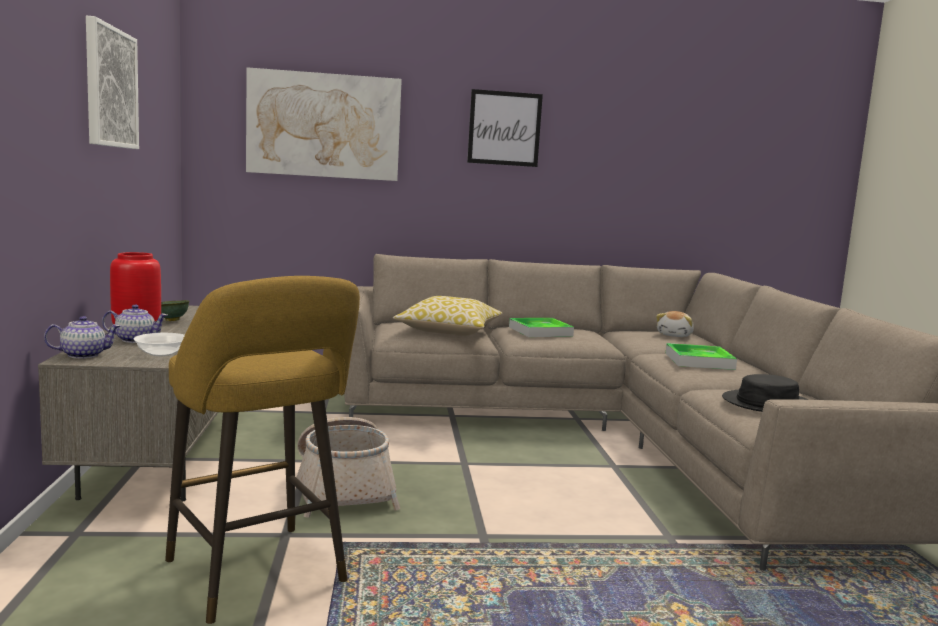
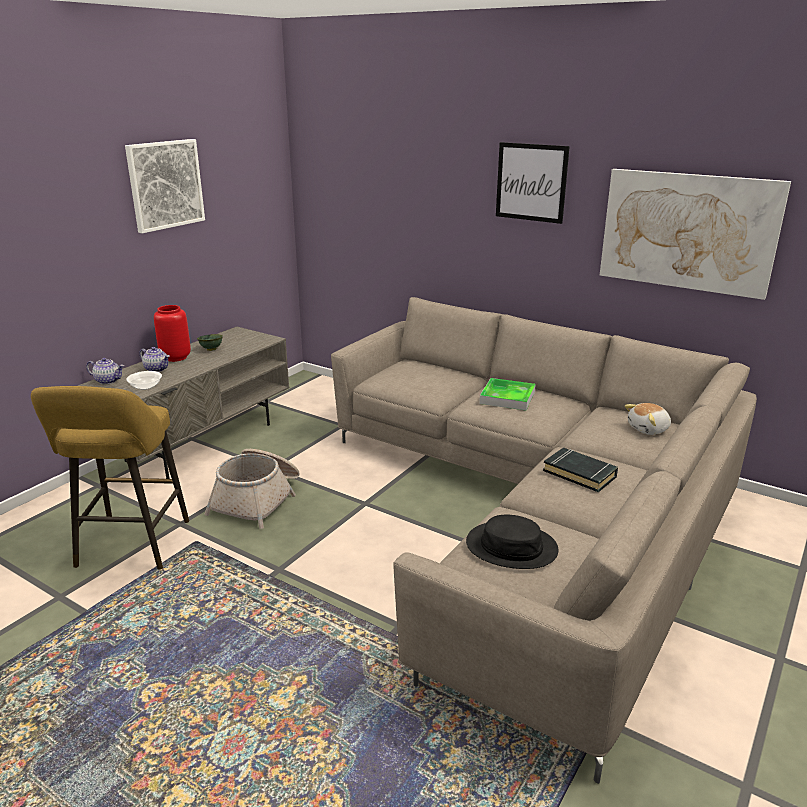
camera: 40 degrees right, 15 degrees up
(324, 125) = (382, 178): picture -> picture (688, 231)
(449, 331) = (425, 383): pillow -> none
(699, 361) = (580, 473): tray -> black book

